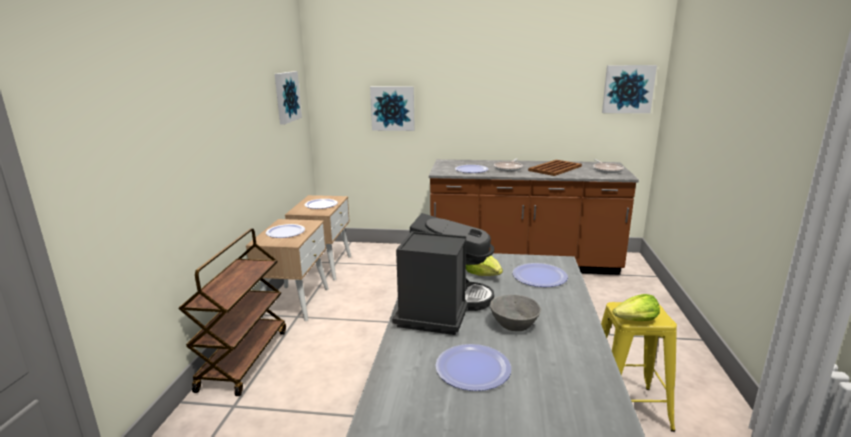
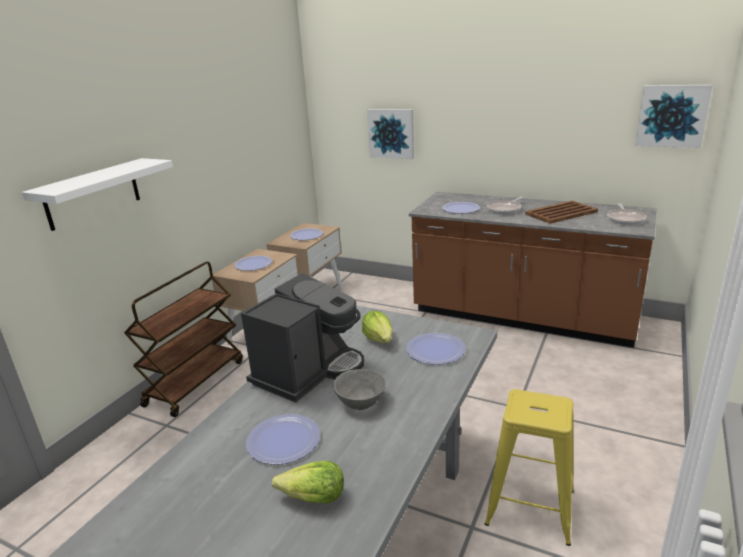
camera: 20 degrees right, 5 degrees up
(150, 152) = (93, 193): none -> white shelf
(286, 97) = (275, 123): picture -> none
(636, 321) = (525, 417): lettuce -> lettuce (313, 498)

